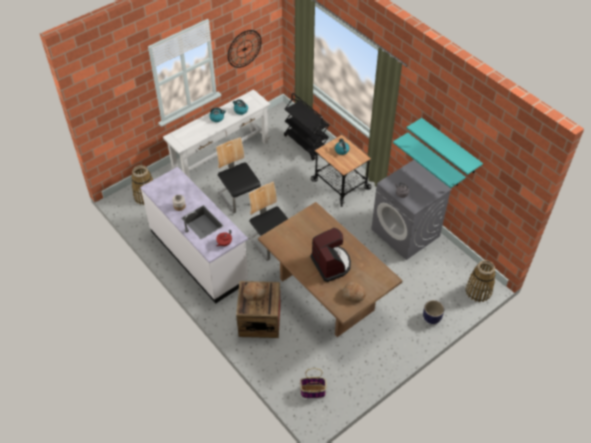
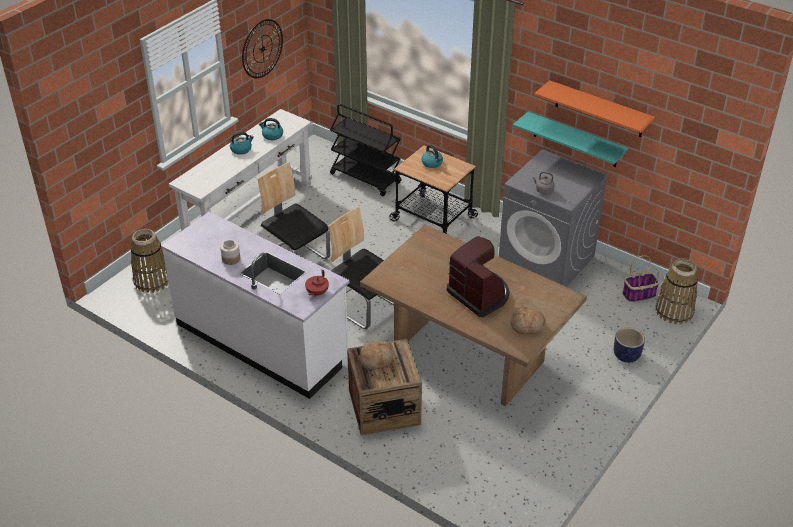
camera: 15 degrees left, 10 degrees down
(312, 391) = (498, 484): basket -> basket (638, 294)
(450, 146) = (599, 109): turquoise shelf -> orange shelf

